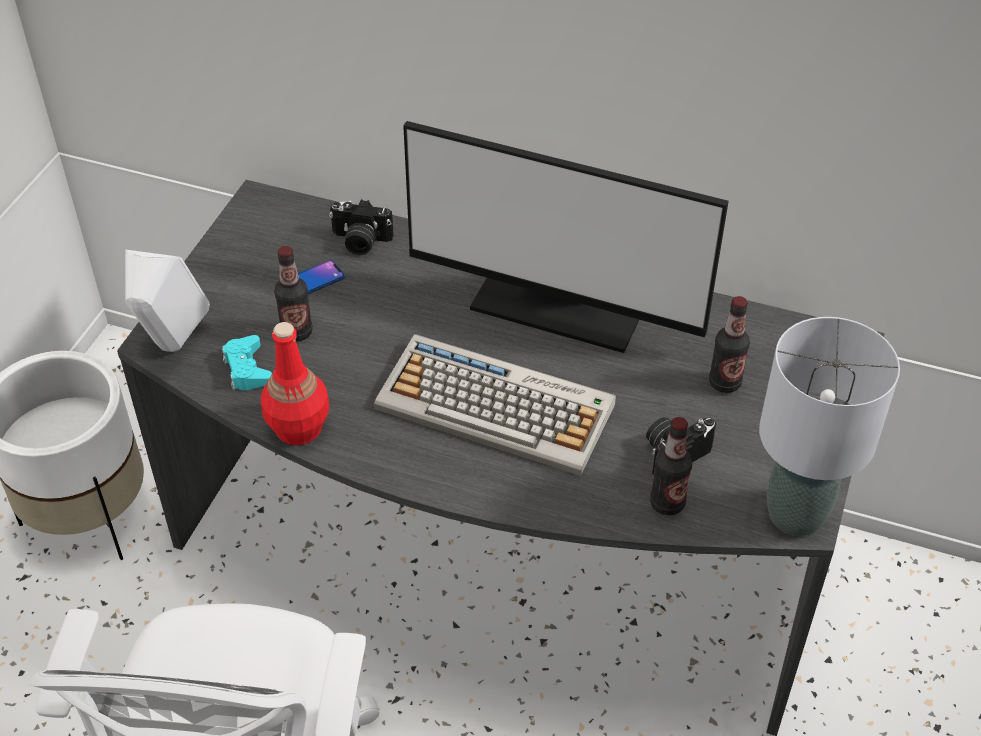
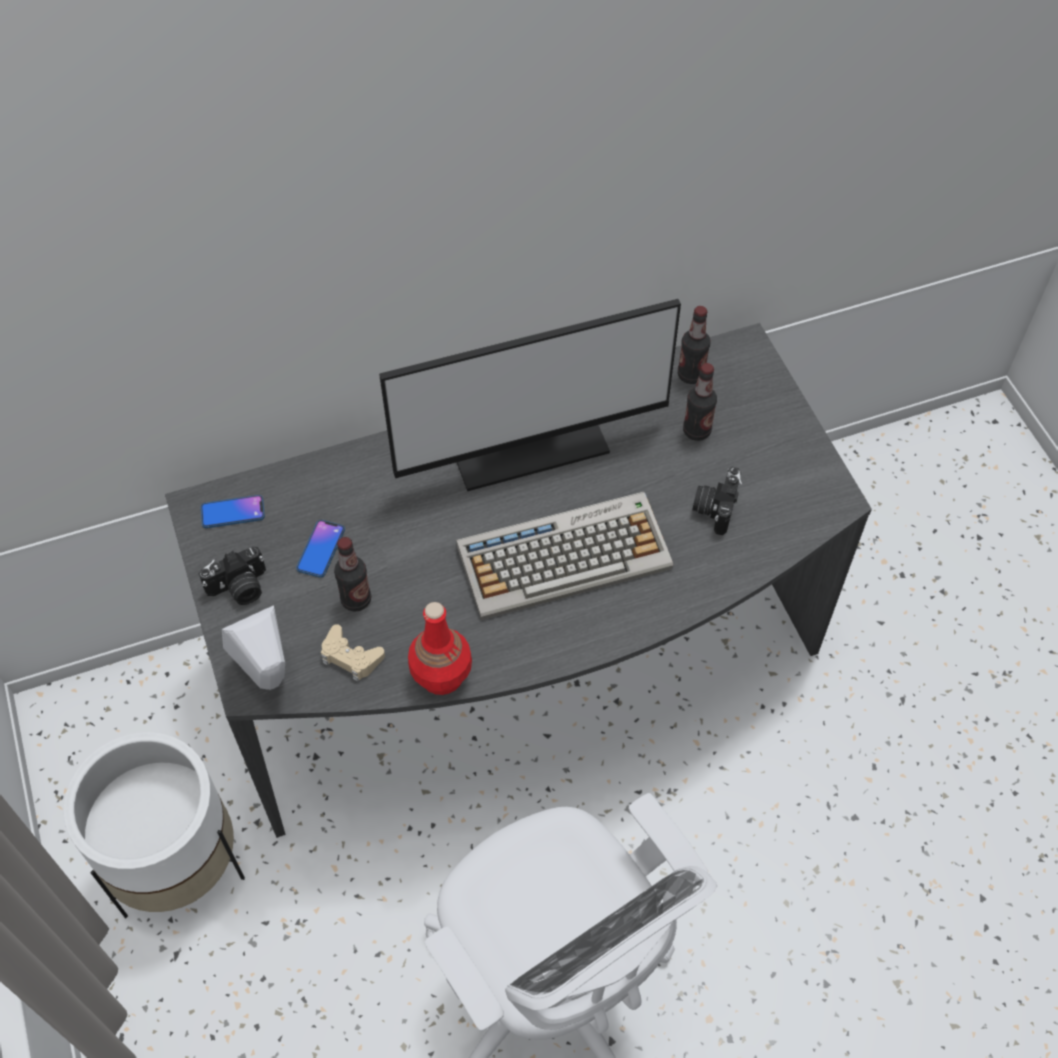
camera: 40 degrees left, 10 degrees up
(247, 369) = (351, 657): turquoise game controller -> beige game controller
(277, 219) = (233, 512): none -> phone
(360, 241) = (323, 489): camera -> camera (240, 588)
(667, 503) = (745, 549): bottle -> bottle (691, 375)
(796, 514) = (829, 499): grey table lamp -> none

